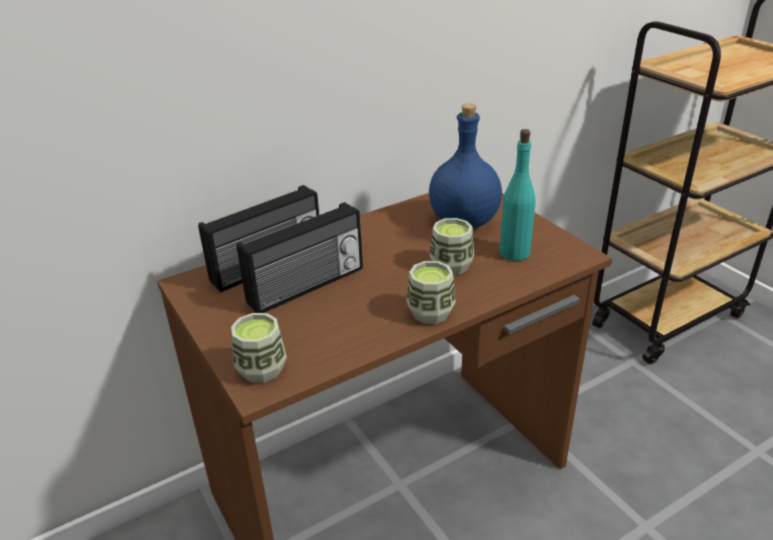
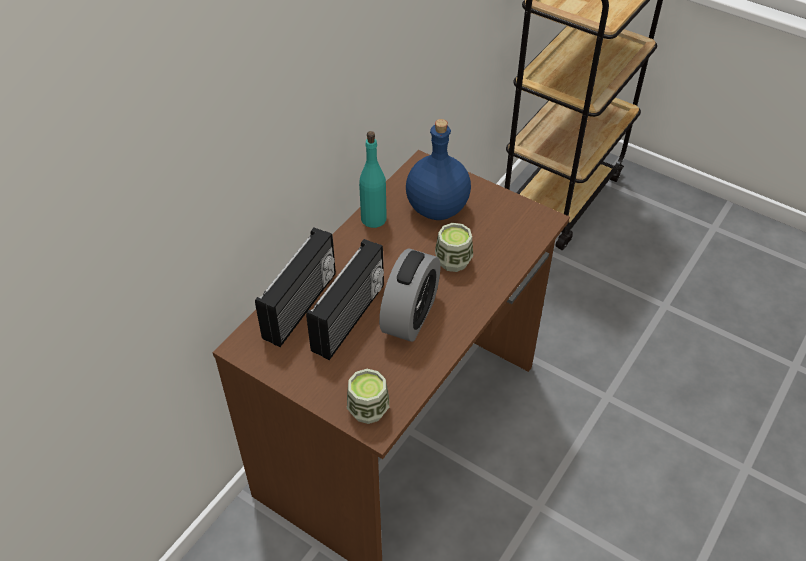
camera: 25 degrees left, 15 degrees up
(370, 300) = (410, 316): none -> alarm clock
(430, 312) = (463, 314): cup -> none
(515, 252) = (495, 232): turquoise bottle -> turquoise bottle (373, 218)

